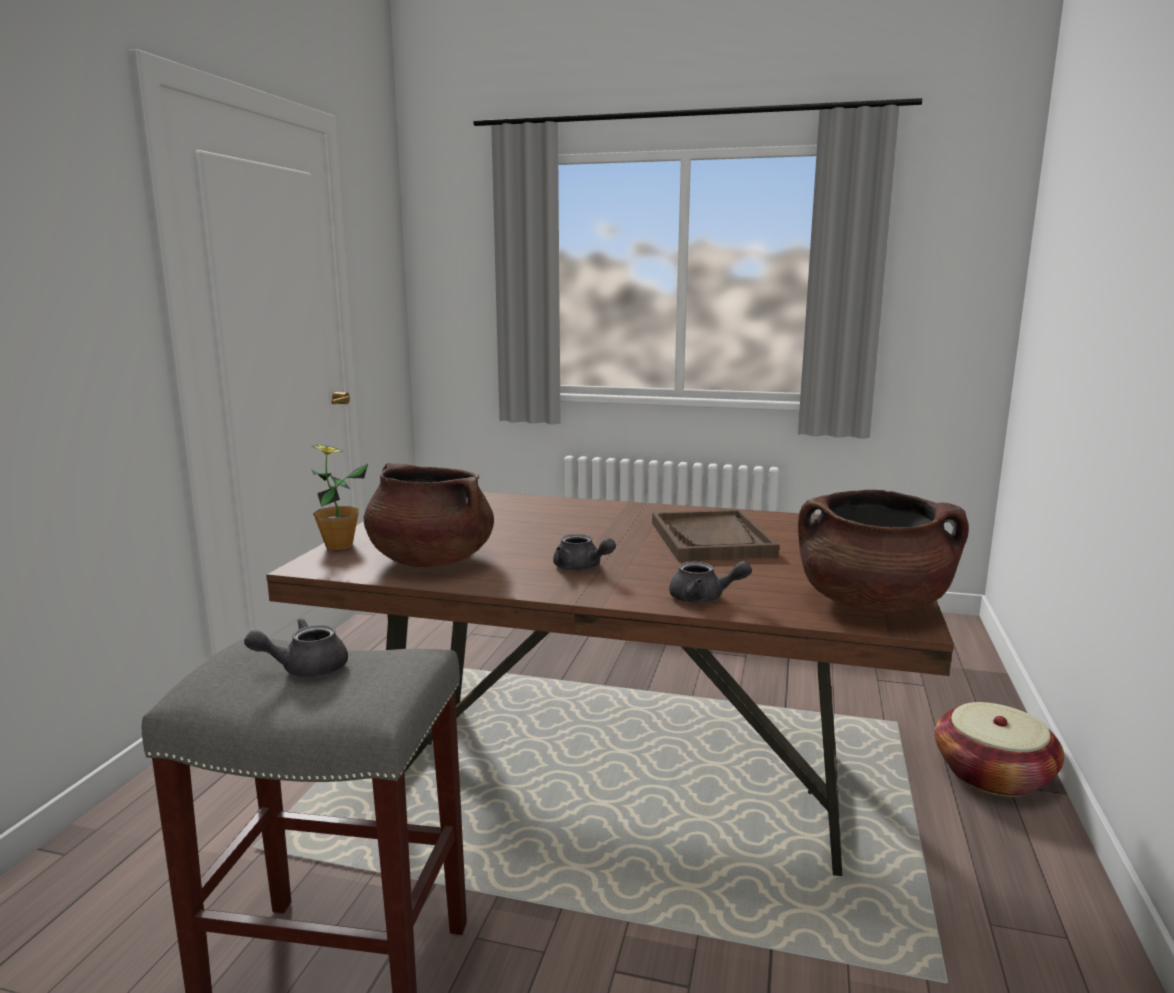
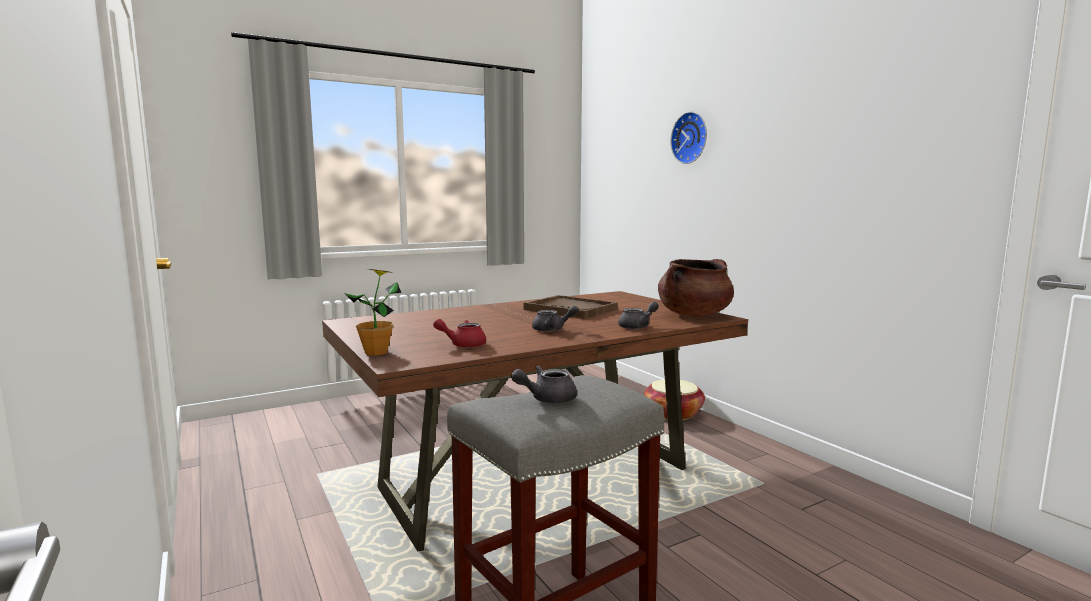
camera: 45 degrees left, 5 degrees down
(305, 668) = (547, 399): grey teapot -> grey teapot turned 45 degrees clockwise
(430, 560) = (463, 345): brown cooking pot -> red teapot
(1135, 222) = (691, 138): none -> wall clock

